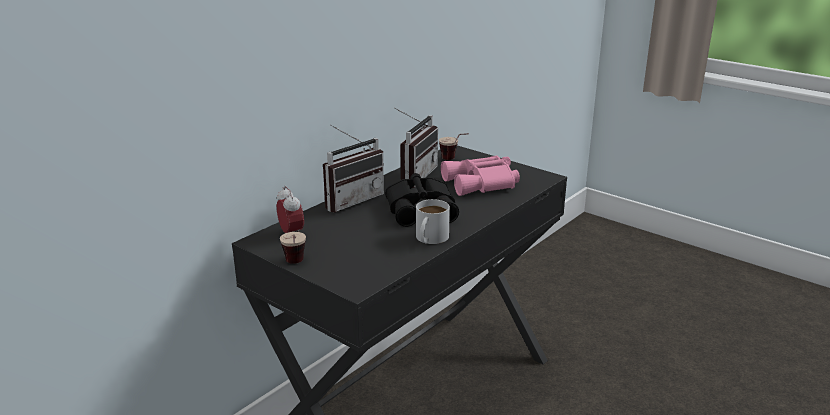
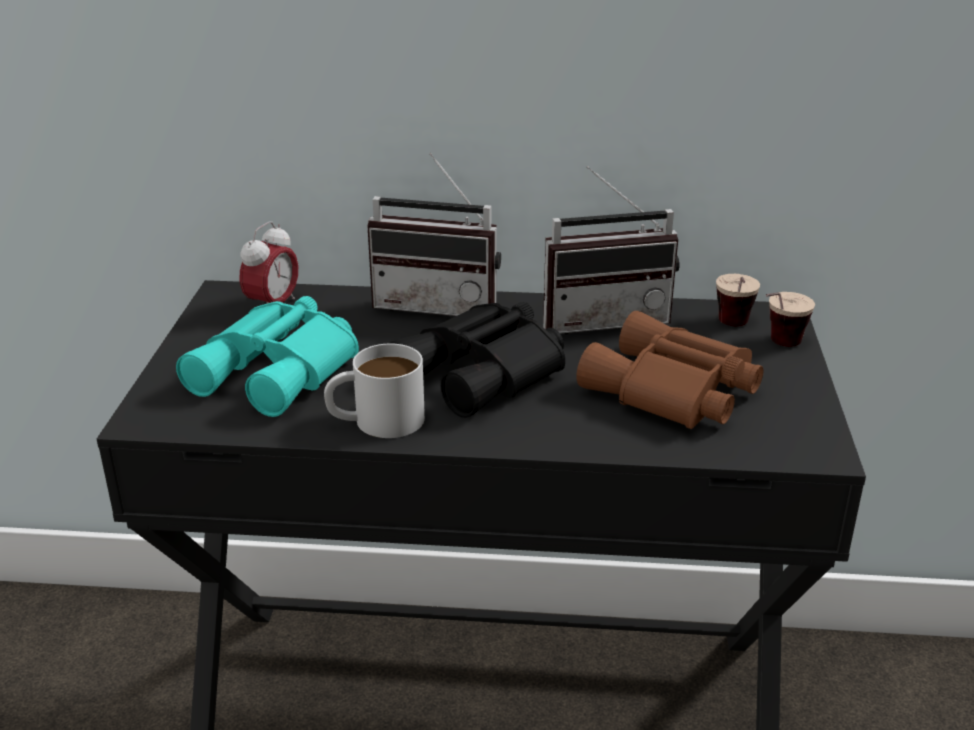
camera: 55 degrees right, 5 degrees up
(295, 265) = (178, 346): cup -> cup (777, 347)
(358, 247) = (280, 371): none -> turquoise binoculars
(482, 183) = (672, 391): pink binoculars -> brown binoculars

